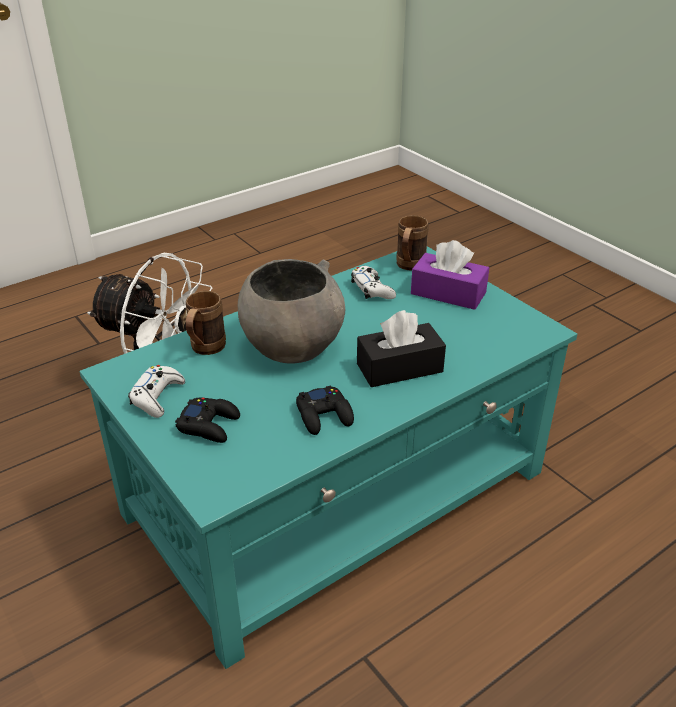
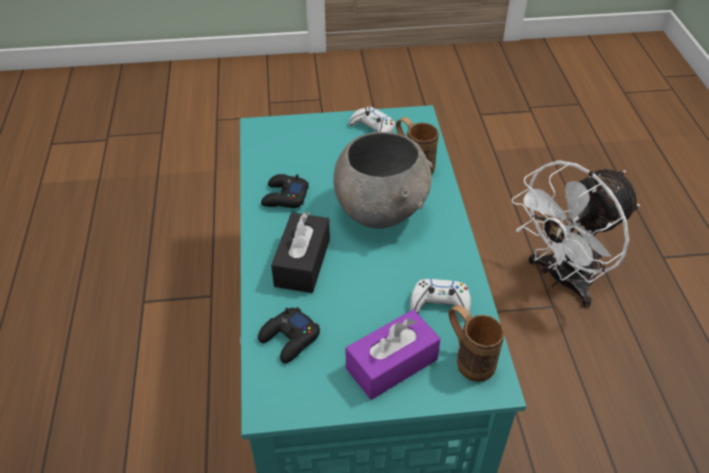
camera: 120 degrees right, 10 degrees up
(209, 425) = (323, 143): black game controller -> black game controller (289, 339)

